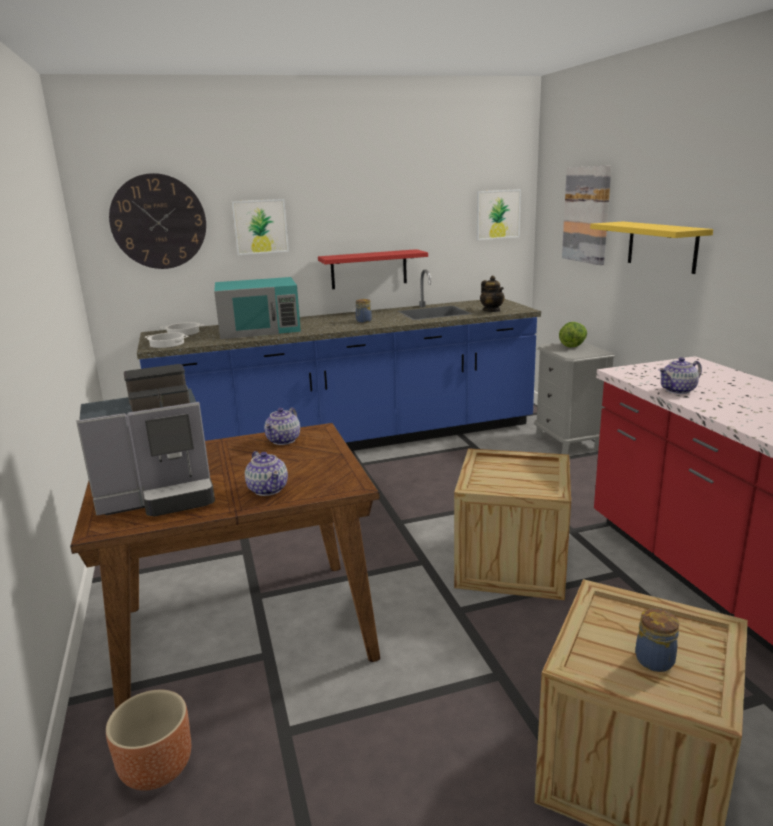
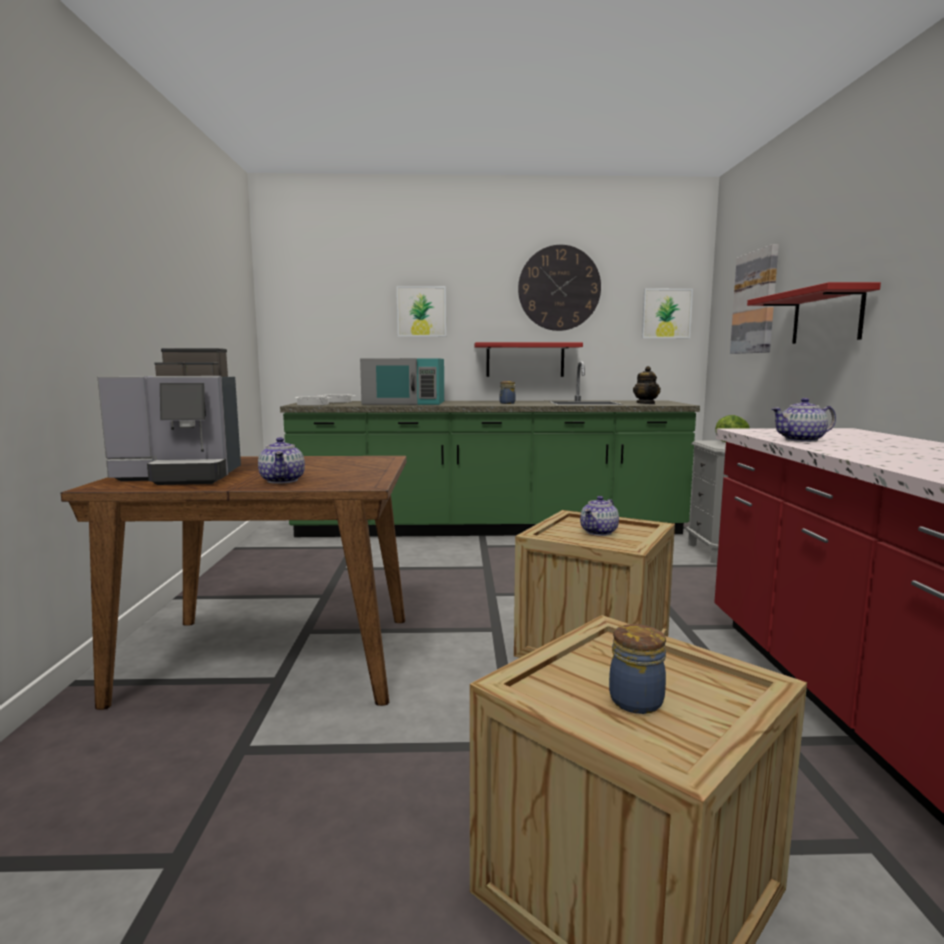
camera: 15 degrees right, 10 degrees down
(156, 768) = (95, 753): brown planter -> none
(158, 222) = (330, 301): wall clock -> wall clock (559, 288)
(284, 440) = (344, 460): teapot -> teapot (599, 532)
(351, 441) = (488, 529): blue counter -> green counter
(662, 246) = (827, 317): yellow shelf -> red shelf

